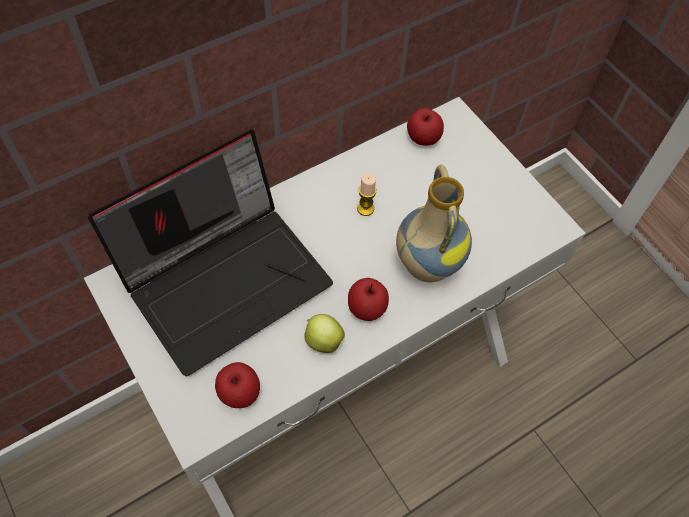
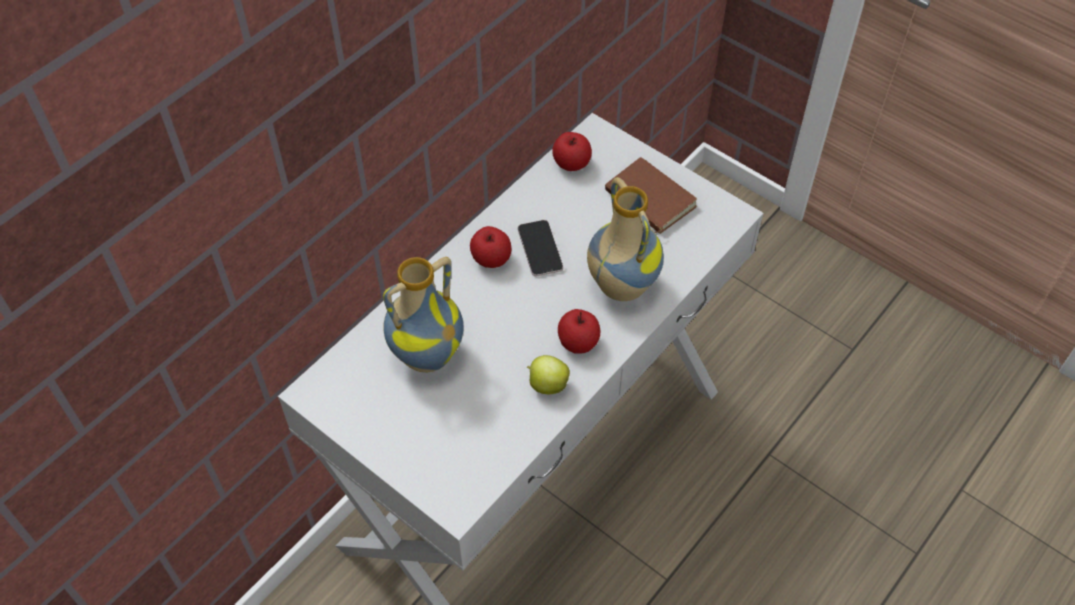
camera: 15 degrees left, 5 degrees down
(226, 277) = (426, 353): laptop -> vase
(239, 392) = (485, 455): apple -> apple (491, 259)
(365, 208) = (540, 248): candle -> phone
(480, 191) = (648, 200): none -> brown book

